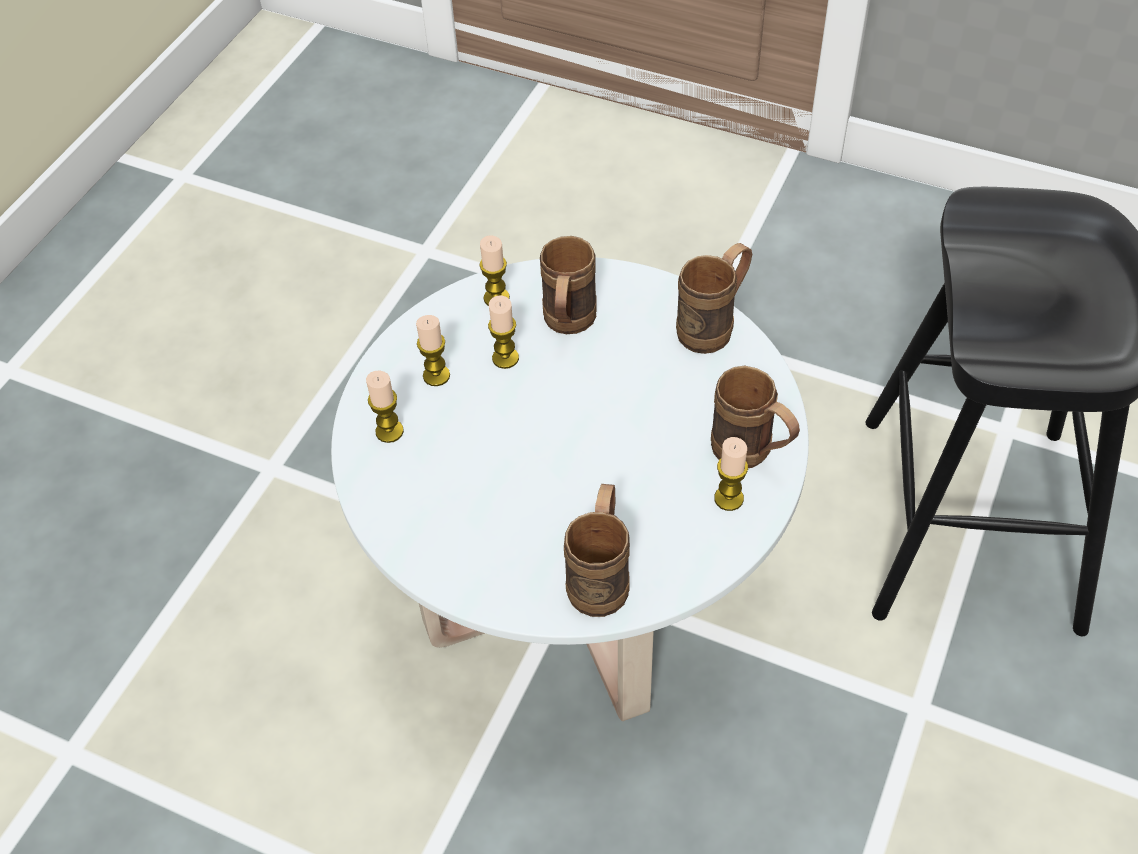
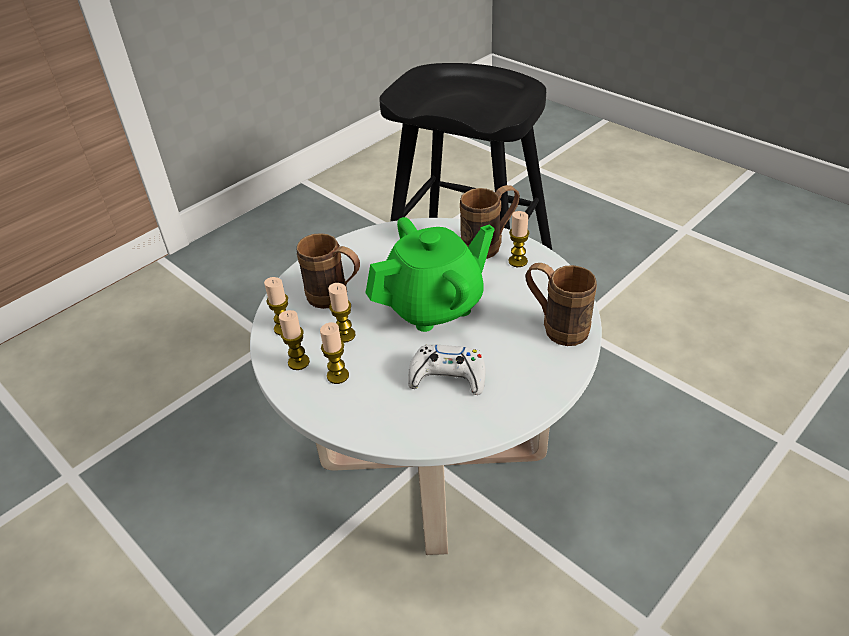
camera: 70 degrees left, 10 degrees down
(389, 431) = (377, 413): candle -> candle (298, 362)
(468, 481) = (448, 377): none -> white game controller
(594, 429) = (434, 305): none -> green teapot
(714, 326) = (379, 236): brown mug -> none

